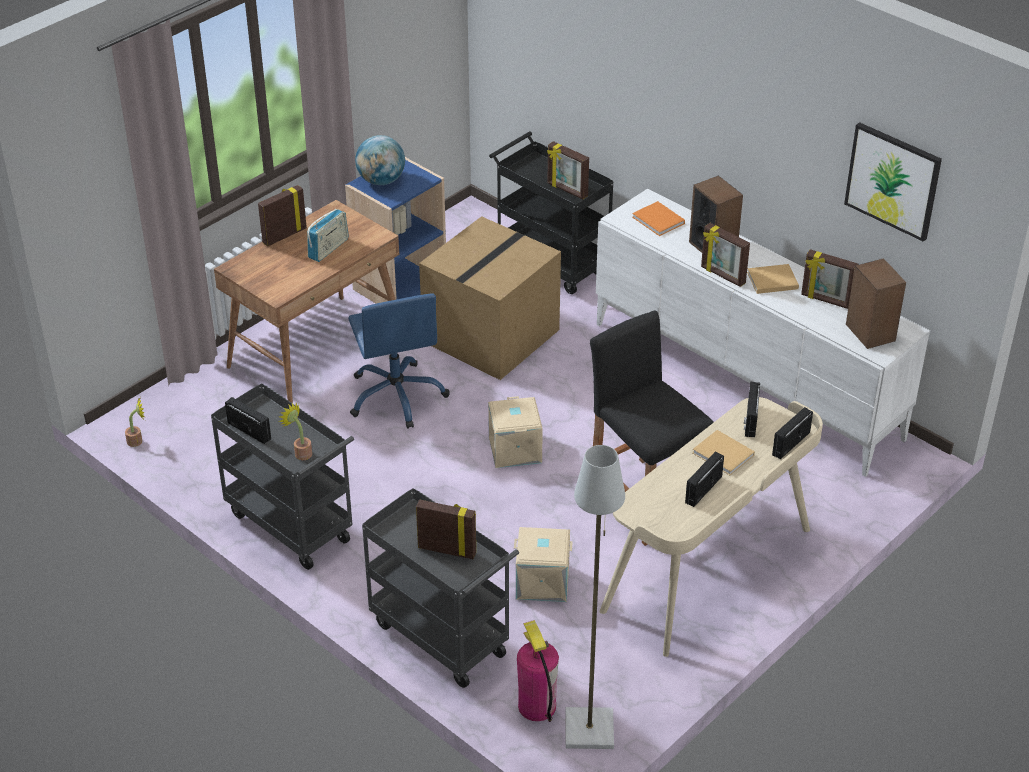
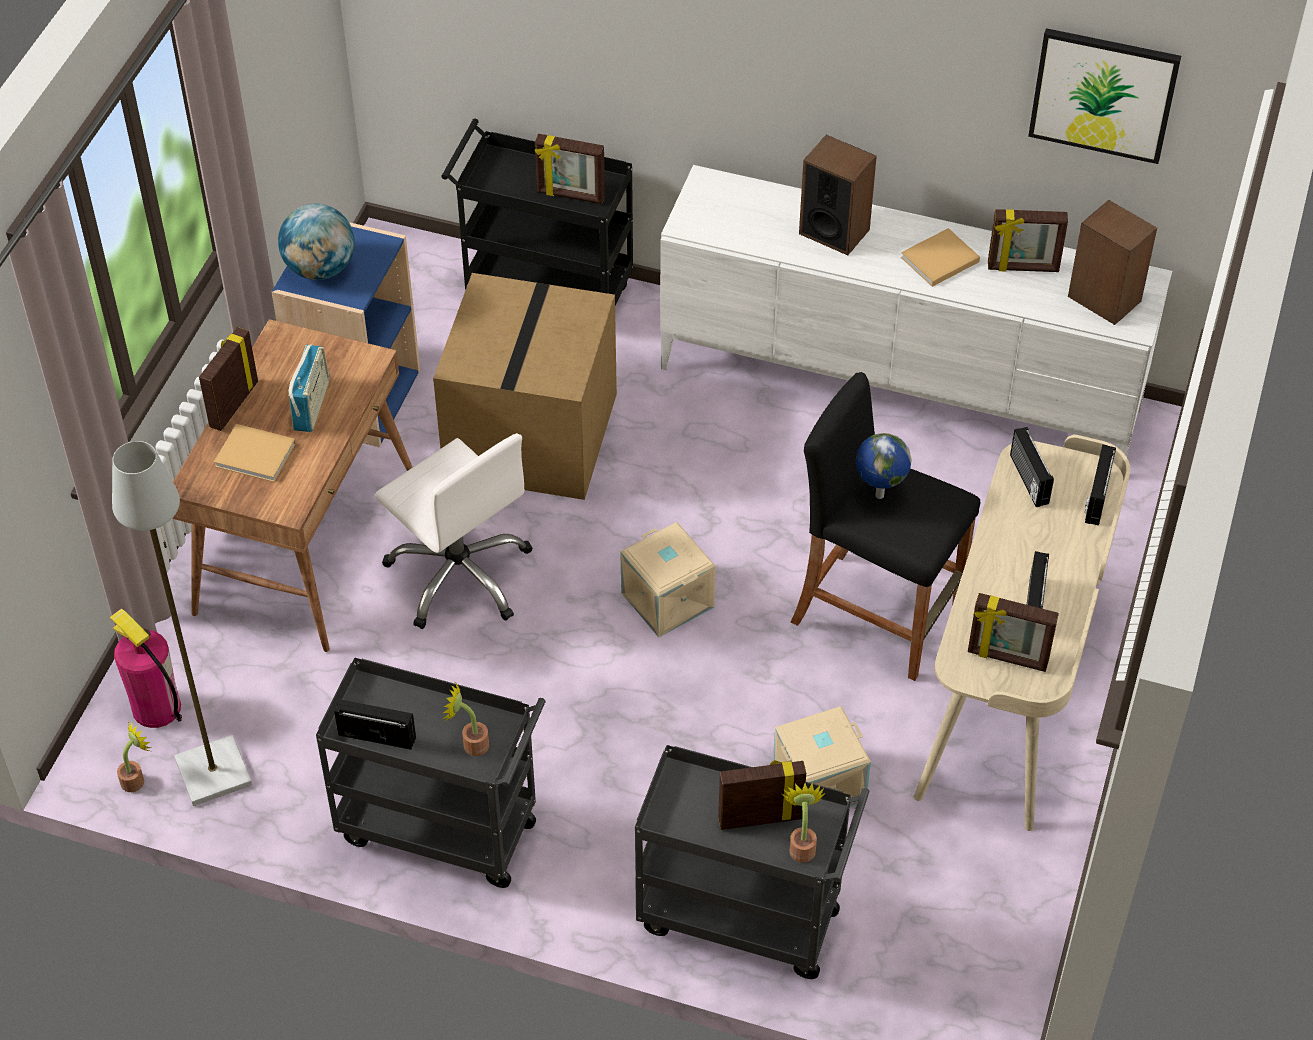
camera: 25 degrees left, 10 degrees up
(397, 396) = (460, 574): blue office chair -> white office chair
(462, 574) = (802, 846): none -> potted plant
(536, 706) = (917, 966): fire extinguisher -> fire extinguisher (156, 708)
(590, 729) = (1000, 971): grey floor lamp -> grey floor lamp (214, 771)
(645, 399) = (878, 495): none -> globe
(659, 221) = (740, 213): orange book -> none
(722, 276) = (873, 273): picture frame -> picture frame (1007, 658)
(724, 455) = (1028, 544): beige book -> beige book (257, 455)

